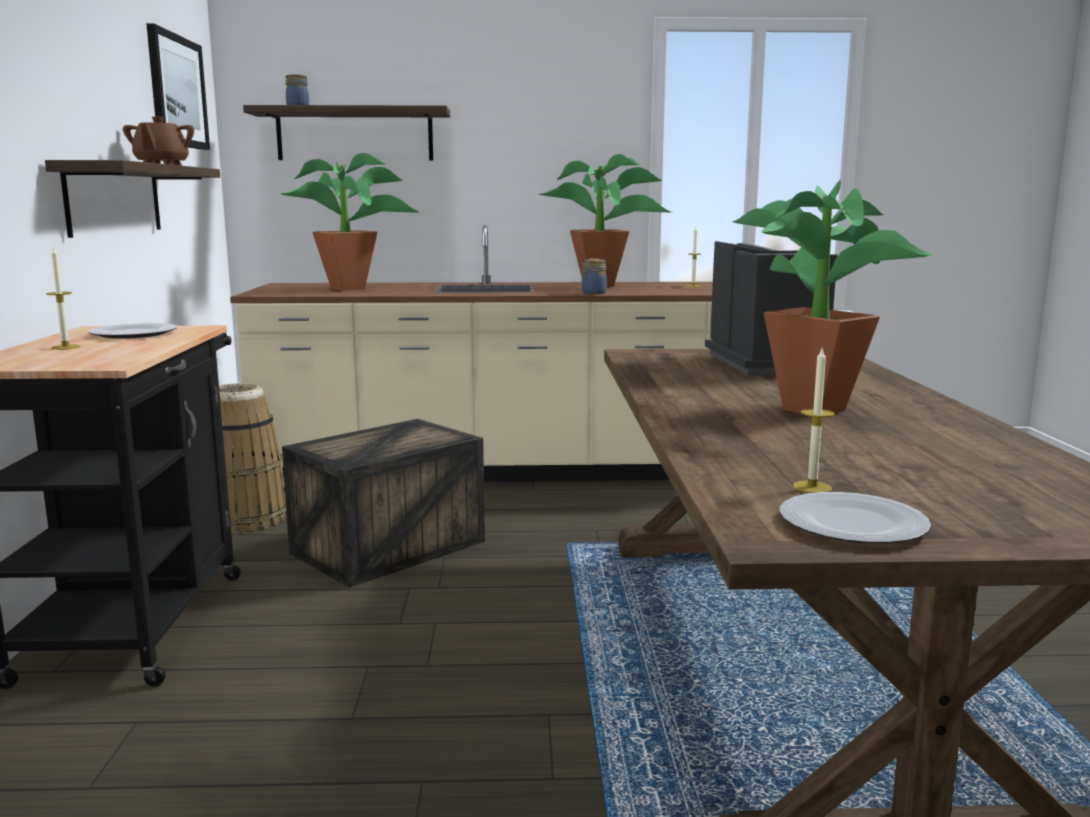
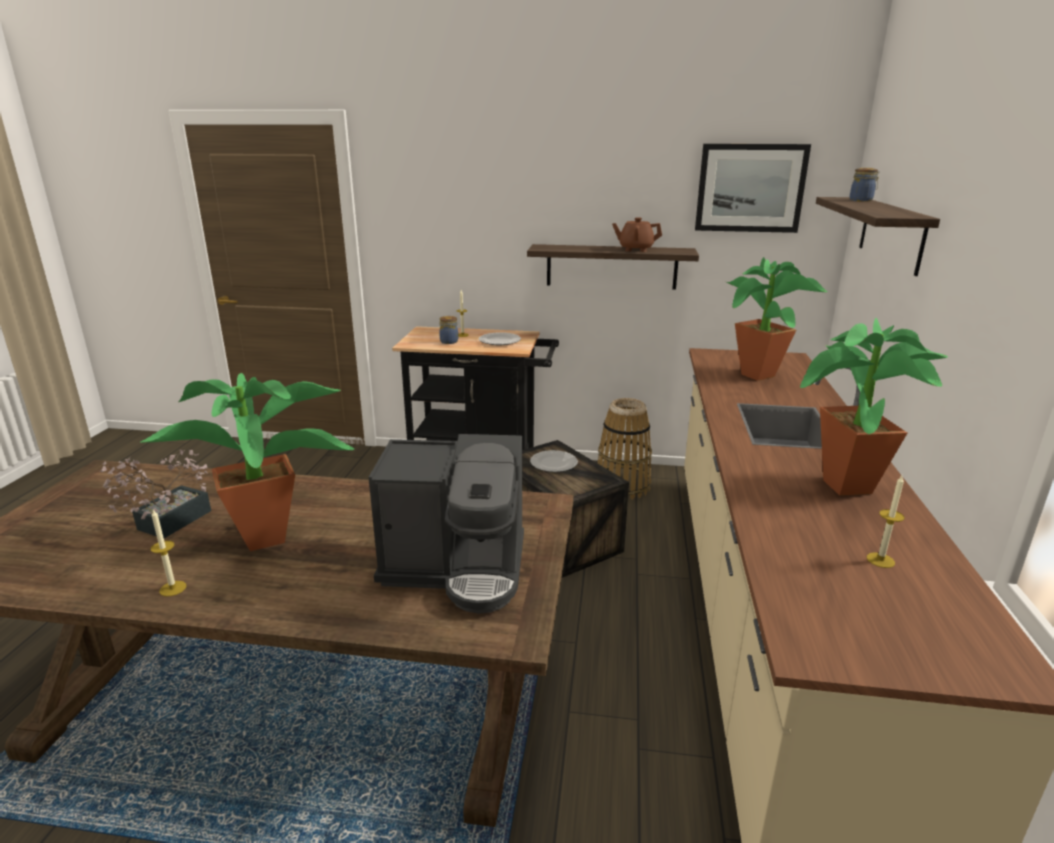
camera: 100 degrees right, 10 degrees up
(593, 293) = (743, 473): jar -> jar (448, 341)
(812, 487) = (133, 493): candle -> candle (173, 588)
(853, 450) = (167, 523): none -> potted plant
(853, 523) = (84, 491): plate -> plate (554, 463)

